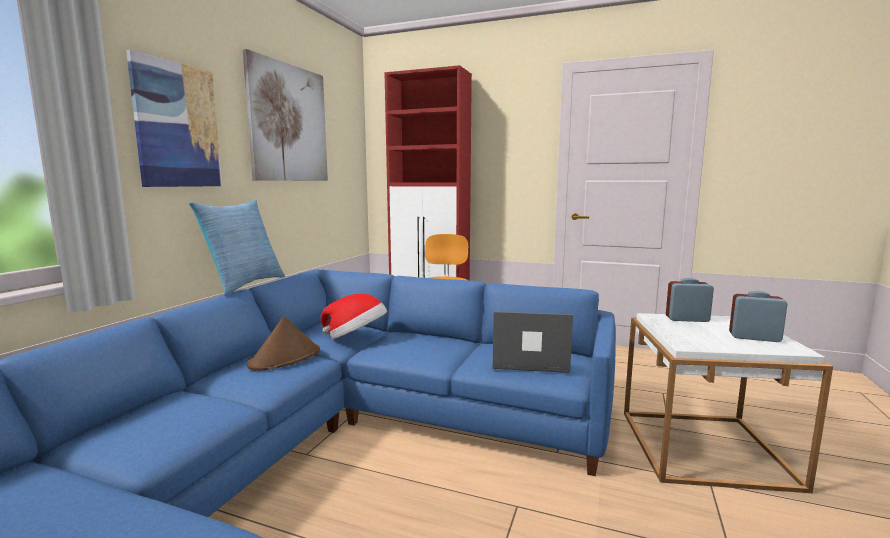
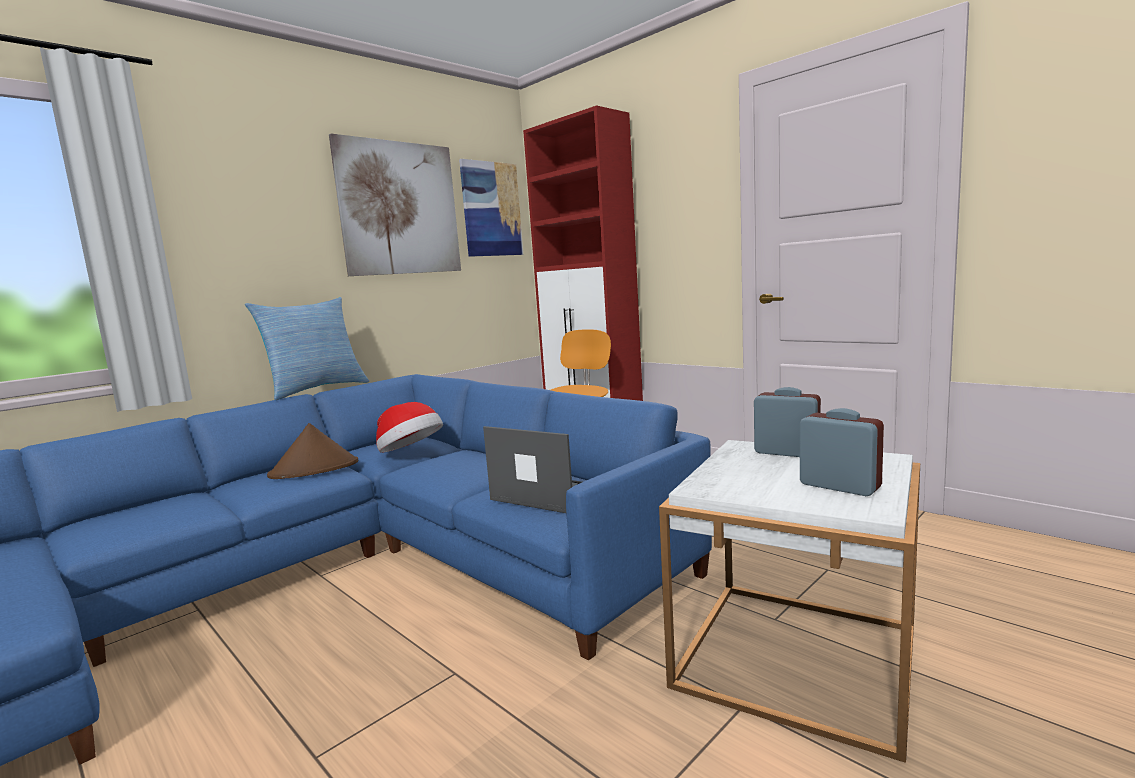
camera: 25 degrees right, 0 degrees up
(177, 125) = (246, 226): picture -> picture (491, 209)

